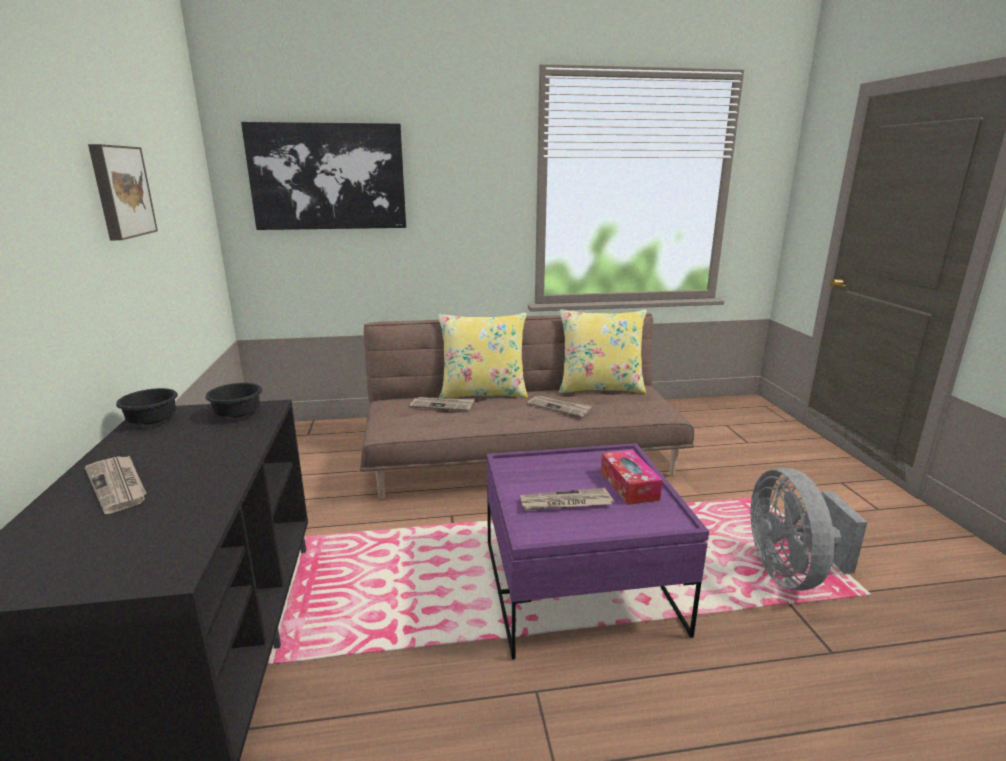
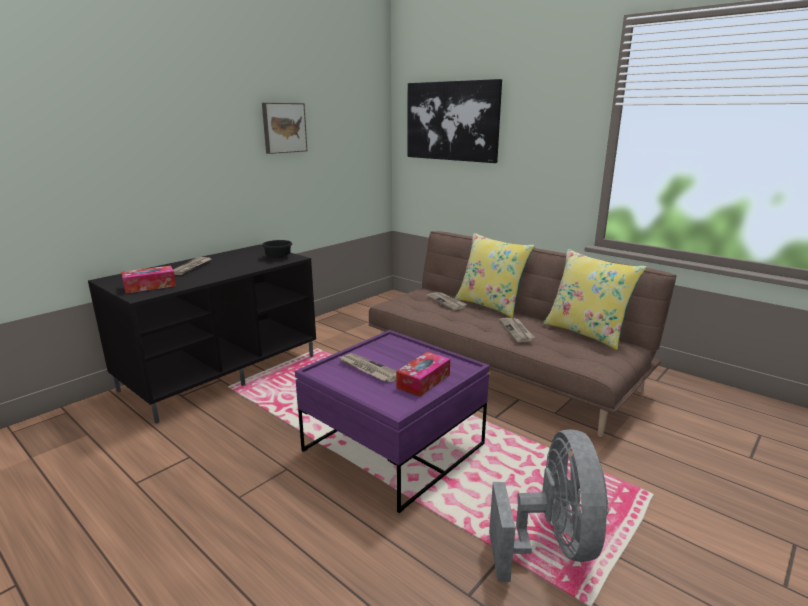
camera: 50 degrees right, 0 degrees up
(134, 549) = (150, 286): none -> tissue box
(154, 421) = (251, 250): black bowl -> none
(791, 572) = (552, 544): grey fan -> grey fan turned 135 degrees clockwise

